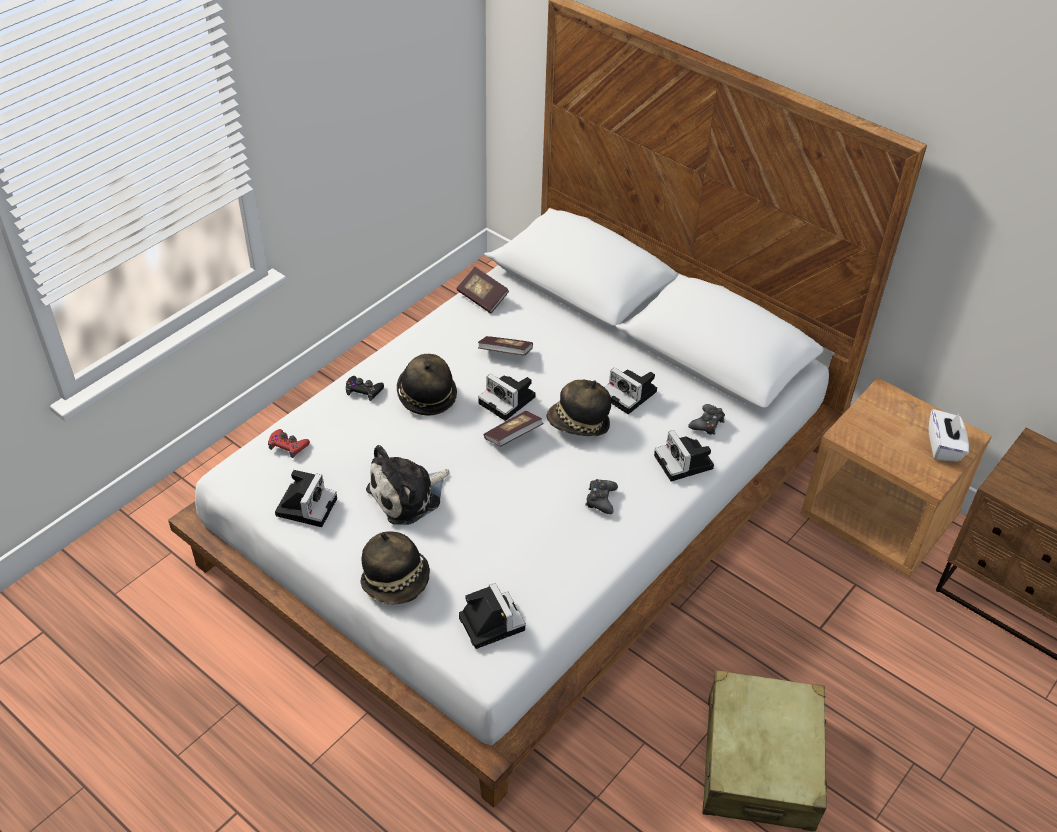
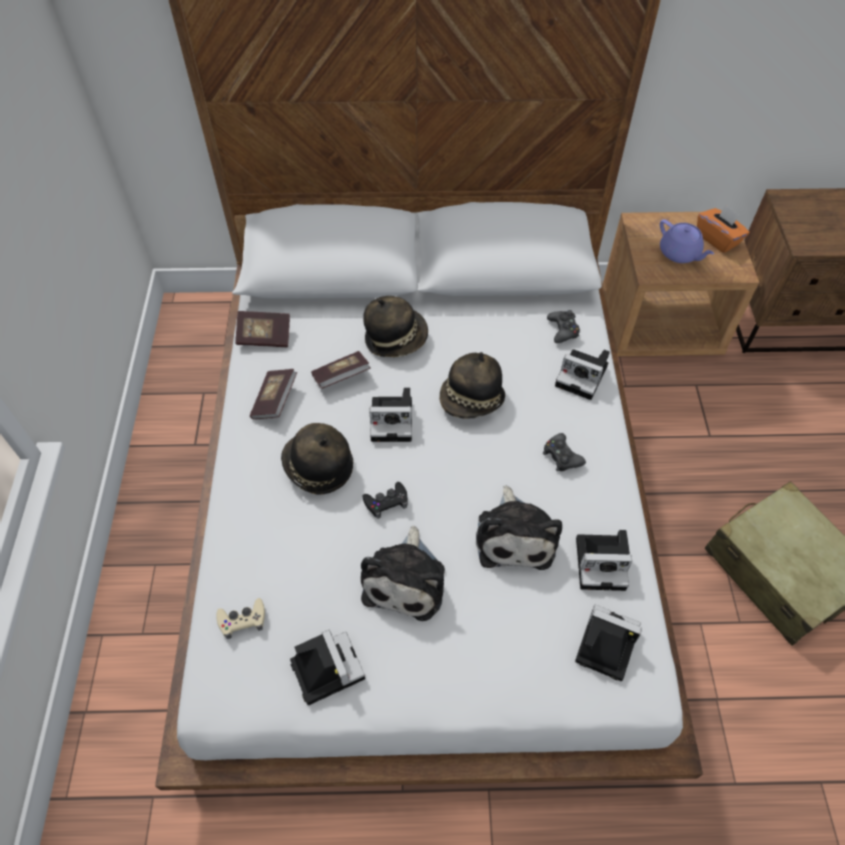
camera: 40 degrees left, 10 degrees up
(288, 446) = (242, 620): red game controller -> beige game controller
(364, 390) = (253, 504): black game controller -> black game controller (386, 502)
(397, 581) = (489, 674): hat -> hat (396, 338)
(508, 522) = (515, 535): none -> plush toy
(513, 436) = (434, 451): book -> book (275, 401)
(631, 395) = (481, 344): camera -> camera (603, 562)
(891, 436) = (680, 253): none -> purple teapot
(944, 447) = (717, 239): white tissue box -> orange tissue box

